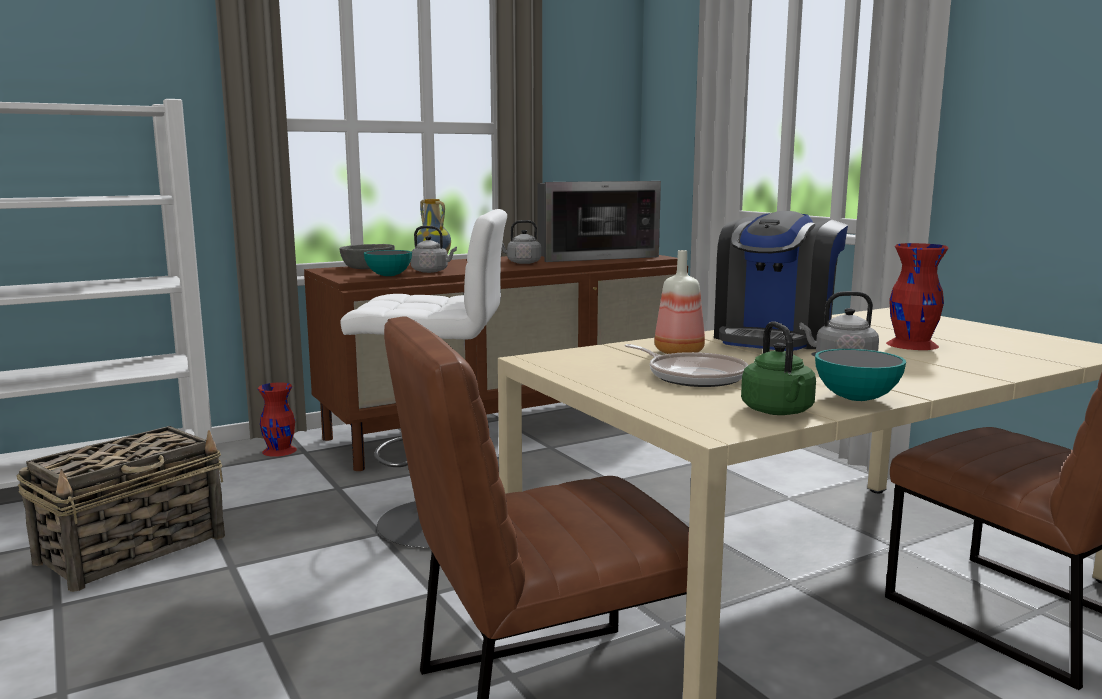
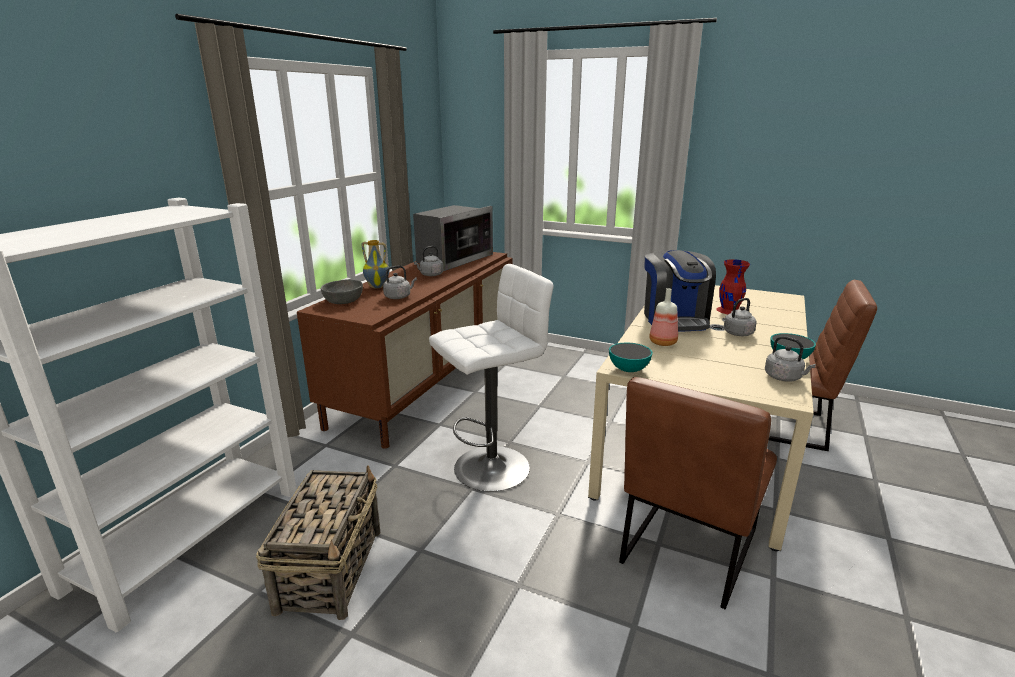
camera: 35 degrees left, 10 degrees up
(280, 450) = (305, 450): red vase -> none
(389, 276) = (384, 309): bowl -> bowl (628, 370)
(693, 376) = (707, 361): frying pan -> none
(778, 411) = (784, 378): green kettle -> grey kettle

